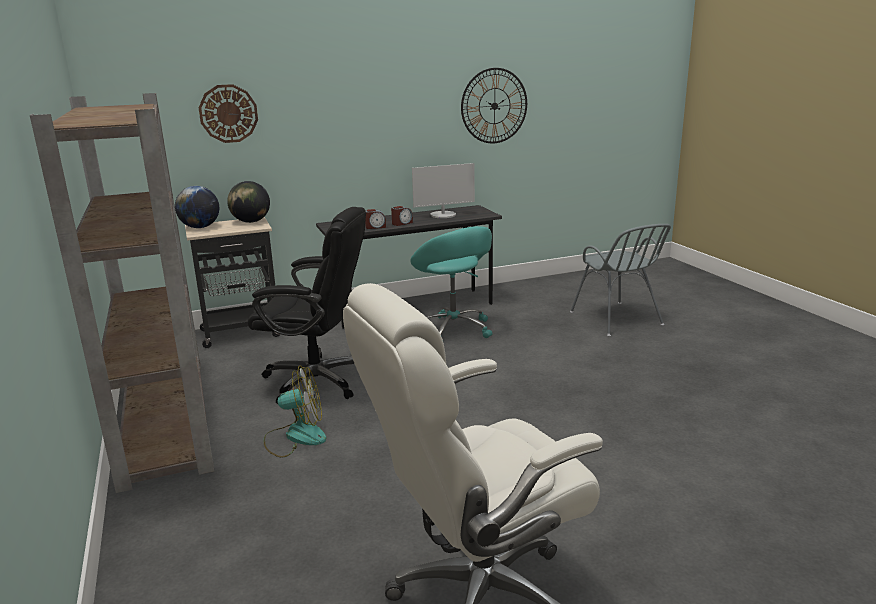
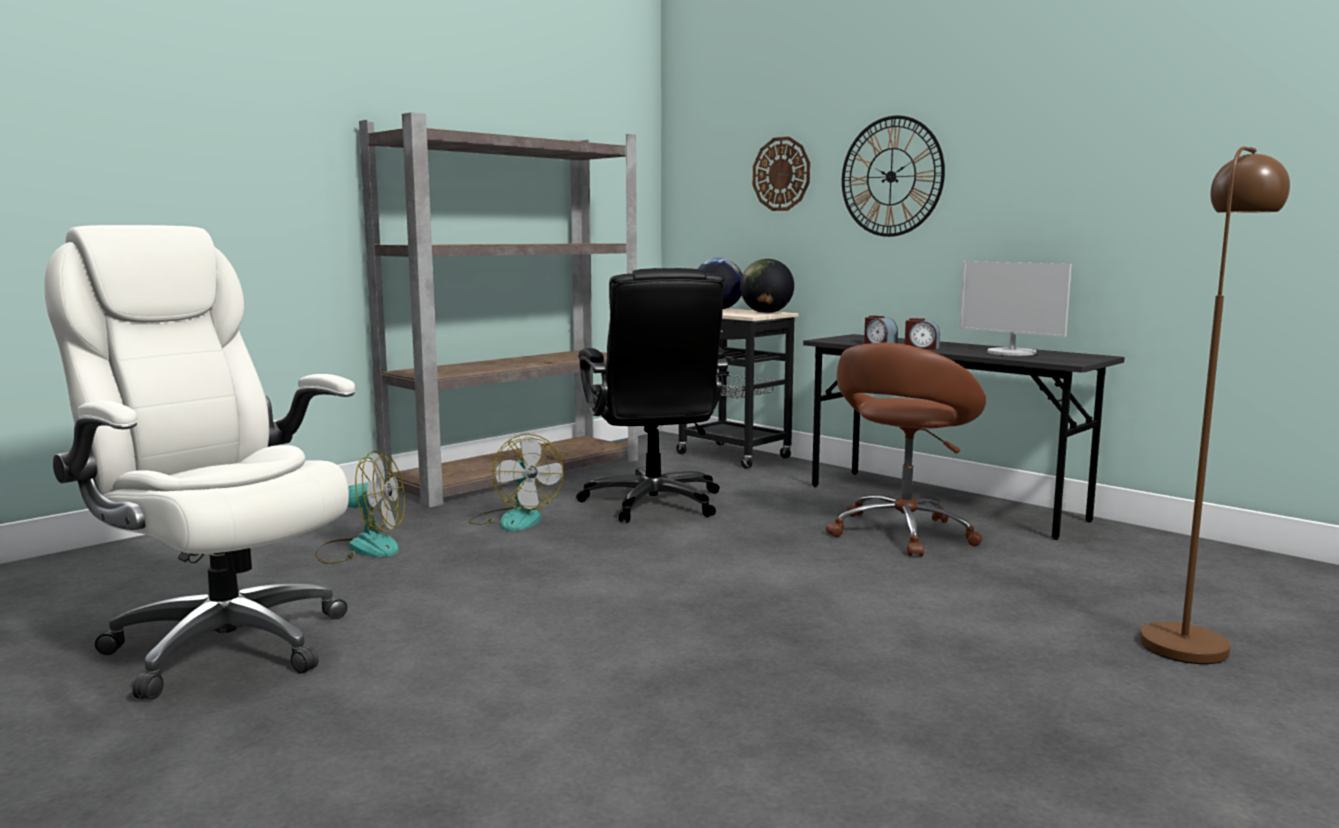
camera: 65 degrees right, 10 degrees down
(297, 516) = (361, 548): none -> fan
(453, 331) = (900, 534): turquoise office chair -> brown office chair
(494, 106) = (1188, 166): wall clock -> wall clock (891, 176)
(617, 319) = (1190, 639): grey chair -> brown floor lamp

